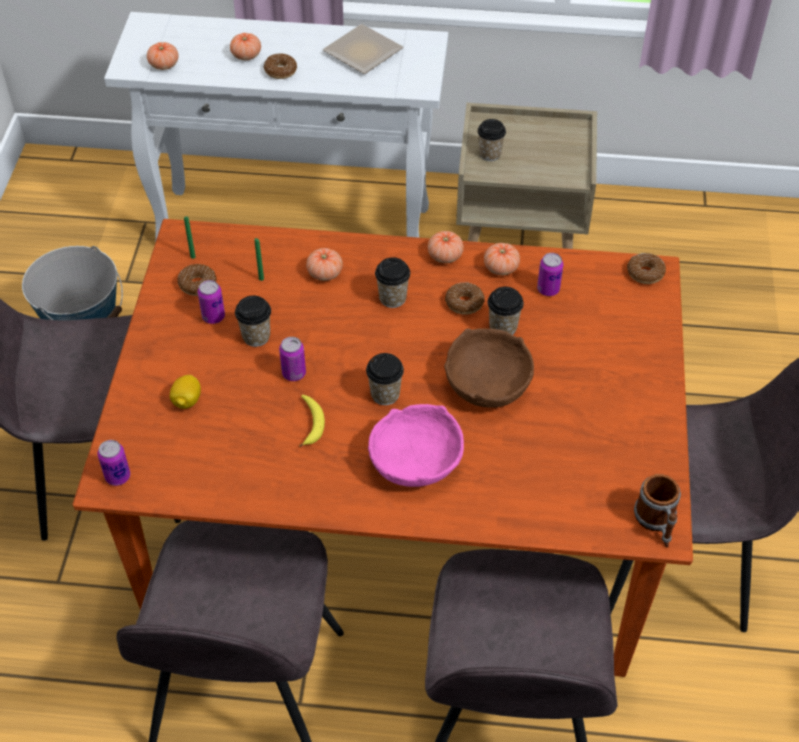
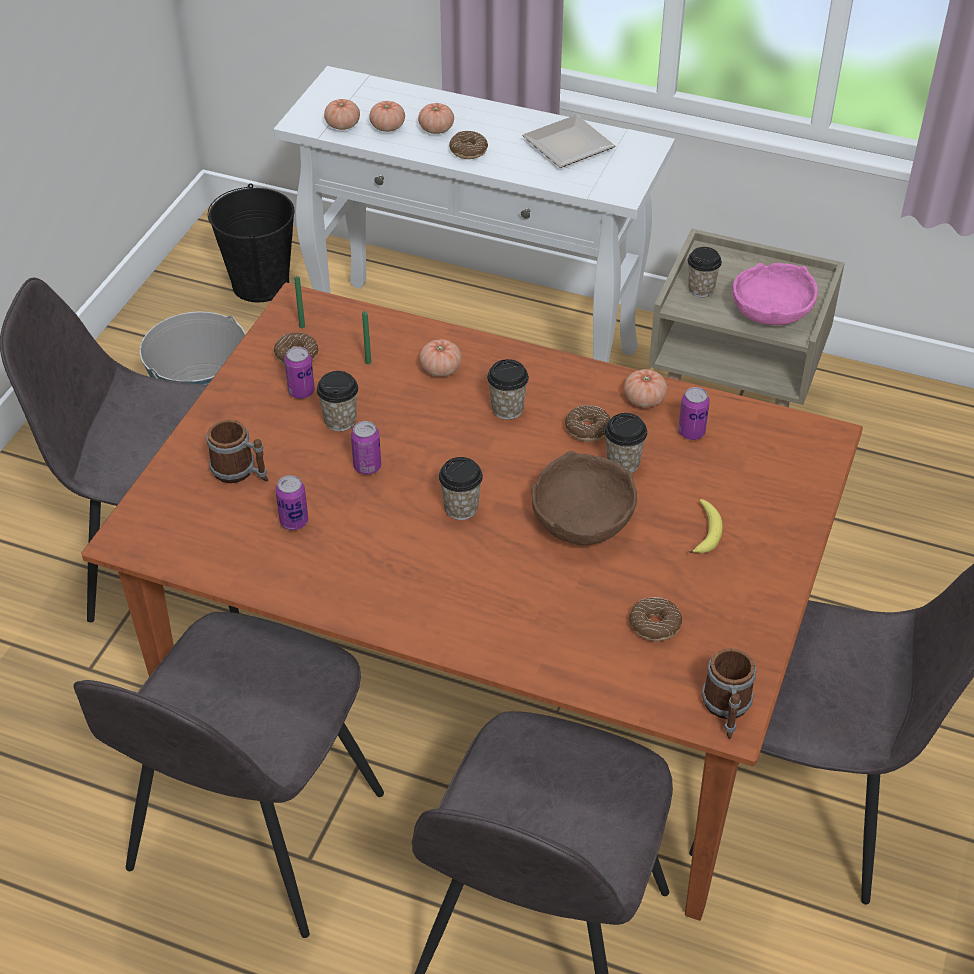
camera: 15 degrees right, 5 degrees down
(94, 206) = (261, 284): none -> black bucket
(118, 476) = (138, 534): can -> can (294, 521)
(187, 401) = (240, 472): lemon -> mug
(311, 423) = (367, 522): banana -> banana (706, 532)
(414, 462) = (467, 585): pink bowl -> pink bowl (770, 312)
(445, 256) = (584, 375): tomato -> tomato (387, 127)
(645, 273) = (814, 436): donut -> donut (655, 625)

